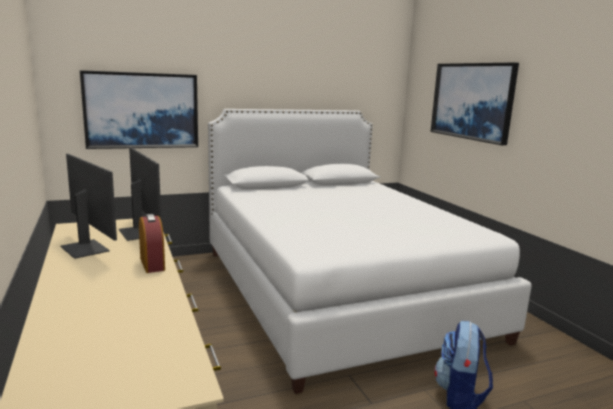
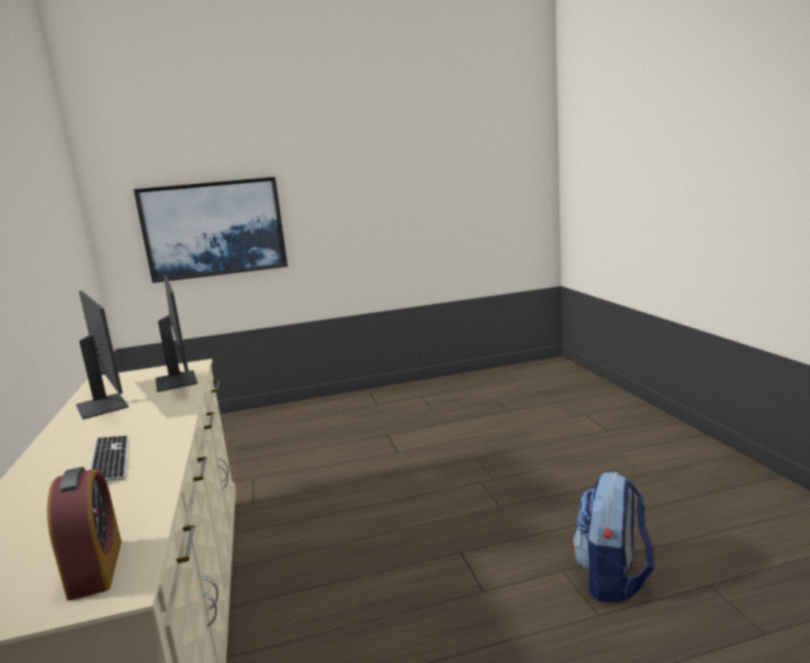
camera: 10 degrees right, 0 degrees up
(121, 292) = (110, 460): none -> keyboard
(152, 264) = (169, 420): alarm clock -> alarm clock (96, 568)
(337, 291) = (469, 437): white bed -> none
(472, 101) = (638, 163): picture -> none

